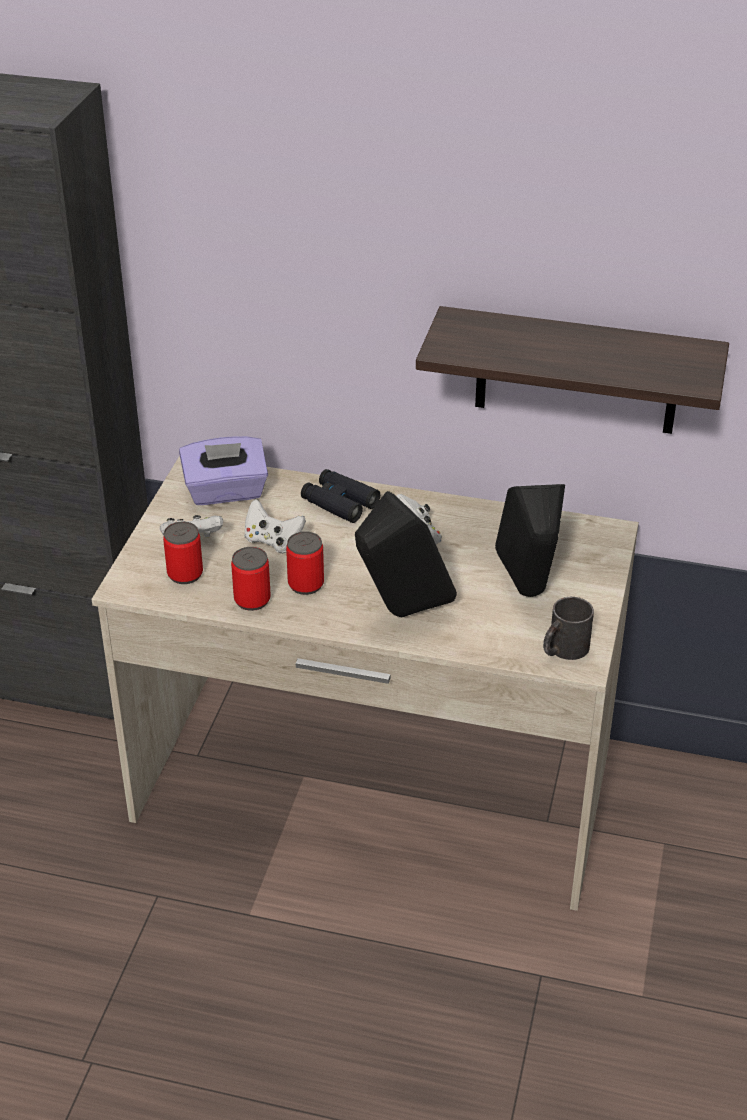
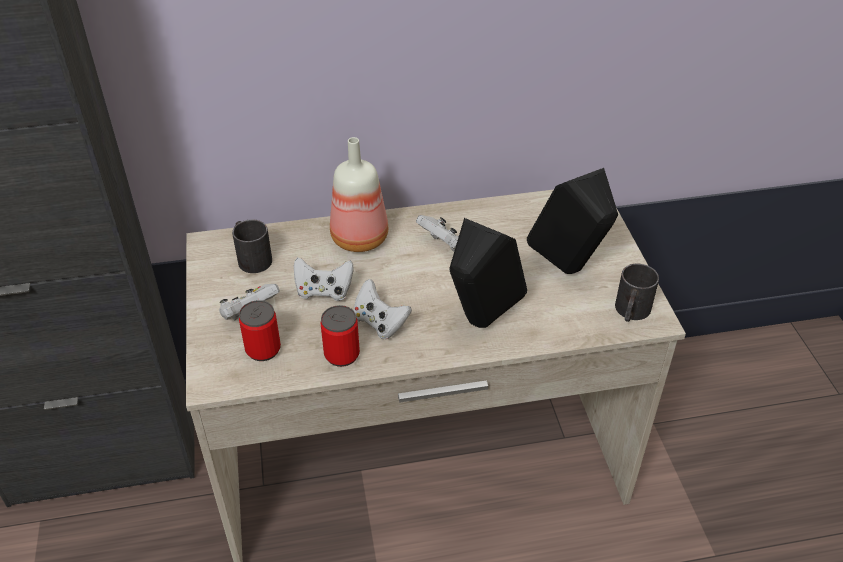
camera: 25 degrees left, 5 degrees up
(226, 492) = (251, 257): purple tissue box -> black mug
(306, 584) = (380, 323): can -> white game controller
(339, 503) = (358, 237): black binoculars -> bottle
(577, 371) = (550, 67): shelf -> none

